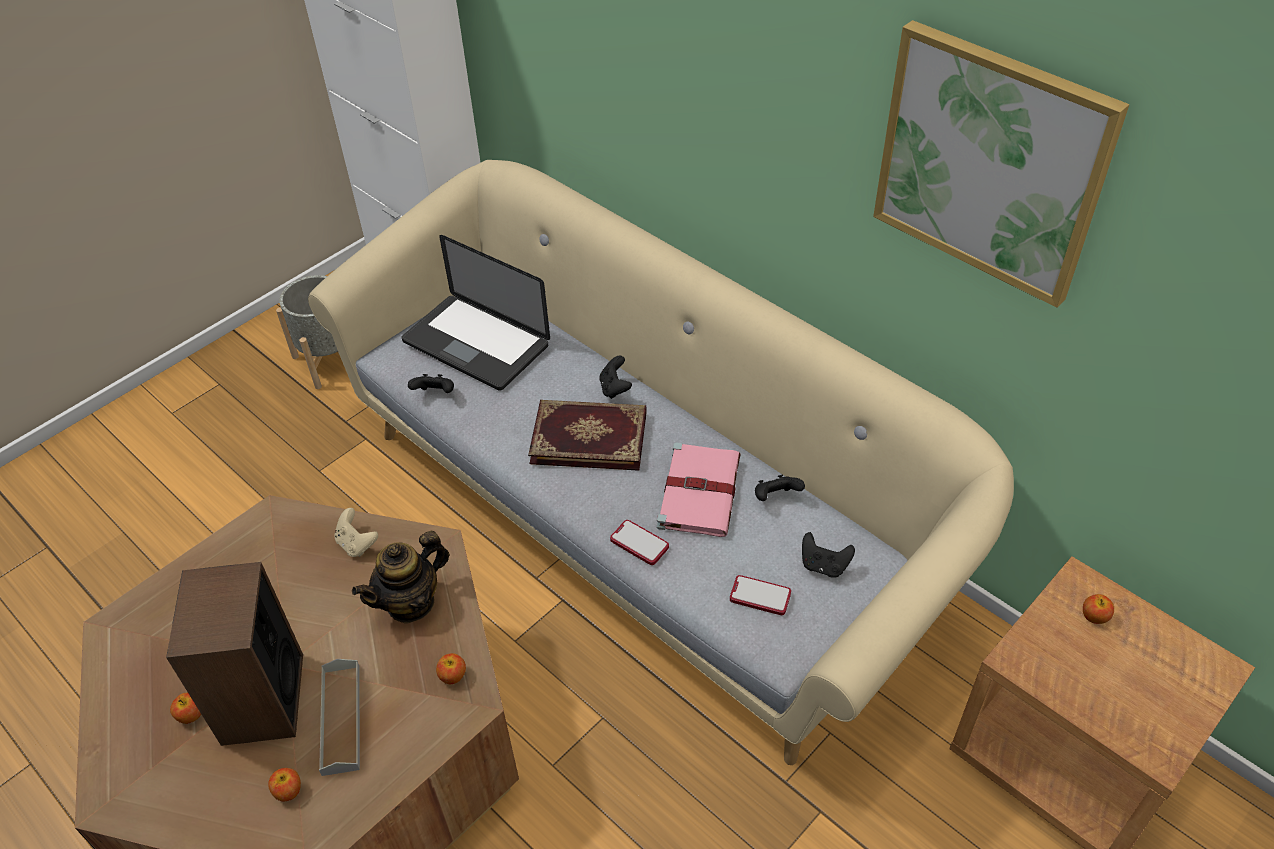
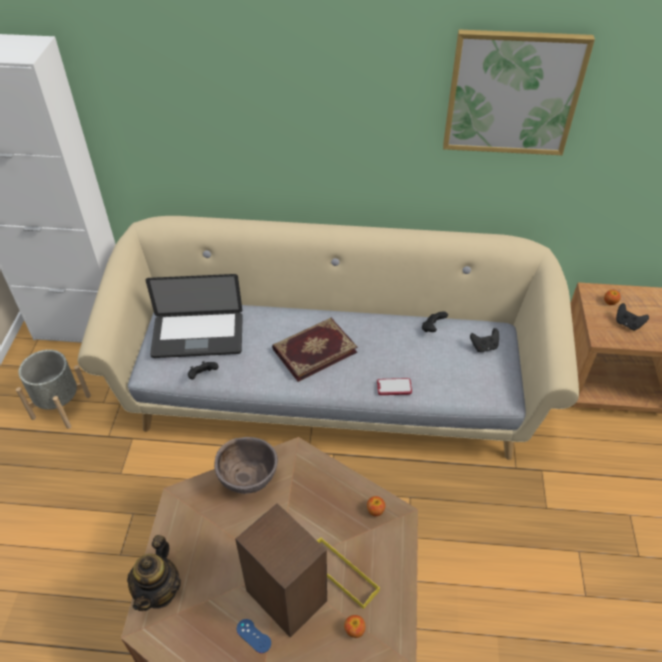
camera: 40 degrees left, 0 degrees up
(191, 715) = (253, 636): apple -> blue game controller
(341, 719) = (341, 573): grey tray -> yellow tray
(357, 544) = (248, 480): beige game controller -> brown bowl
(411, 602) = (313, 490): teapot -> teapot (159, 591)
(615, 388) = (301, 319): black game controller -> black game controller (627, 324)
(699, 491) = (396, 345): pink book -> none
(760, 596) = (472, 377): phone -> none

